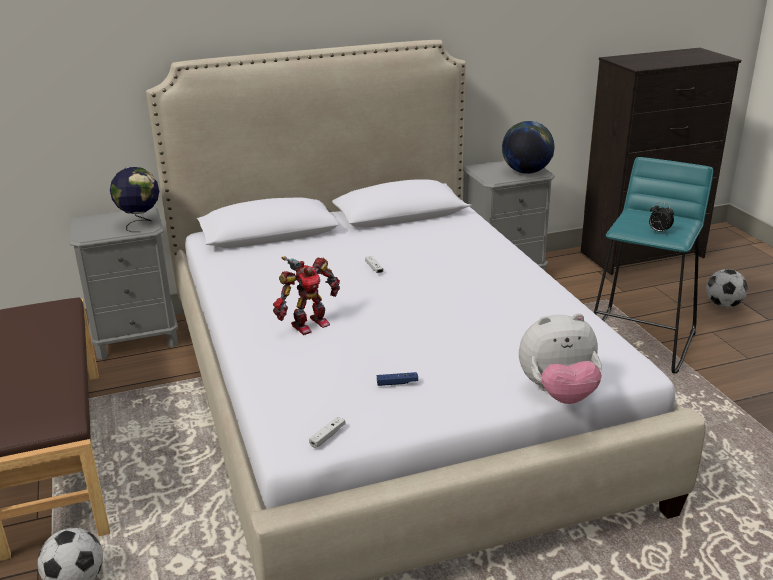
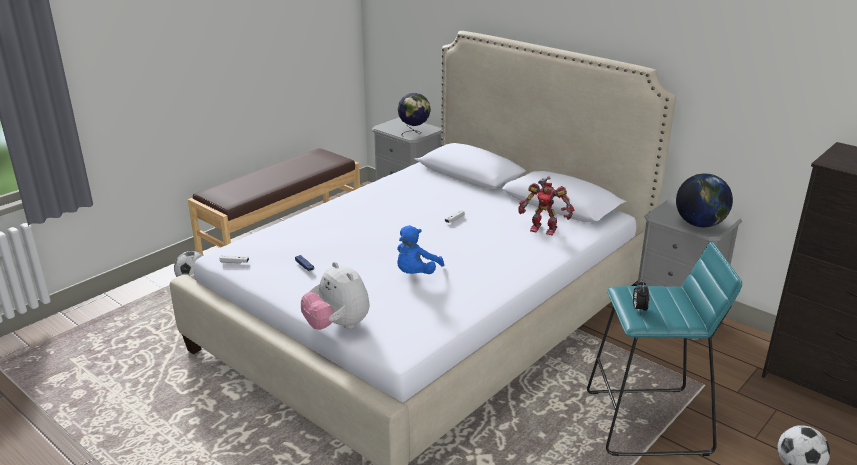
camera: 60 degrees right, 0 degrees up
(308, 324) = (354, 221): toy robot -> toy robot (544, 228)
(477, 320) = (416, 274): none -> blue plush toy

